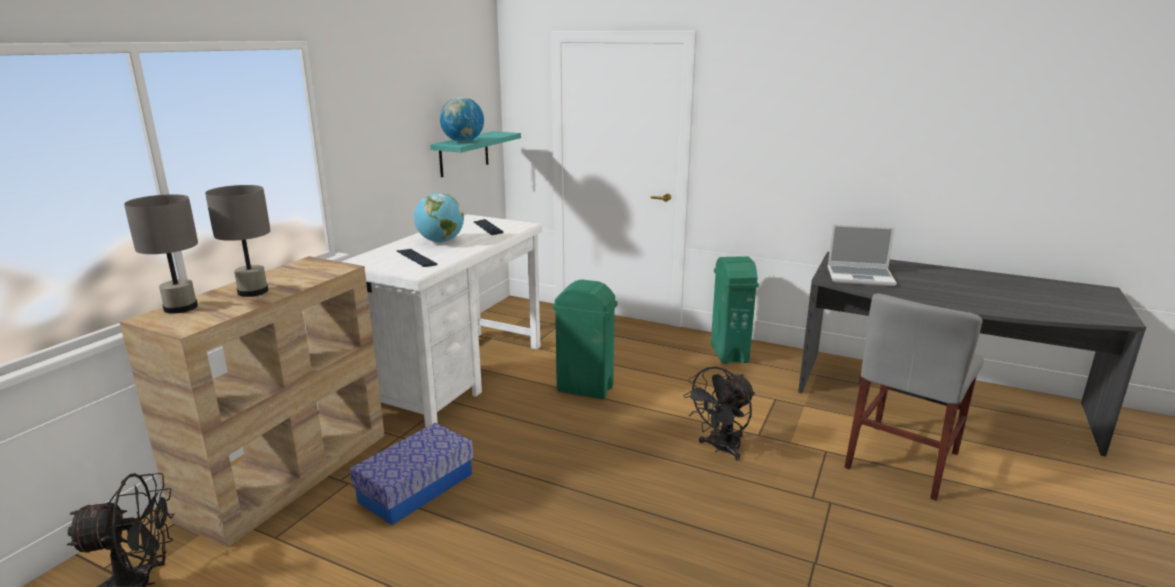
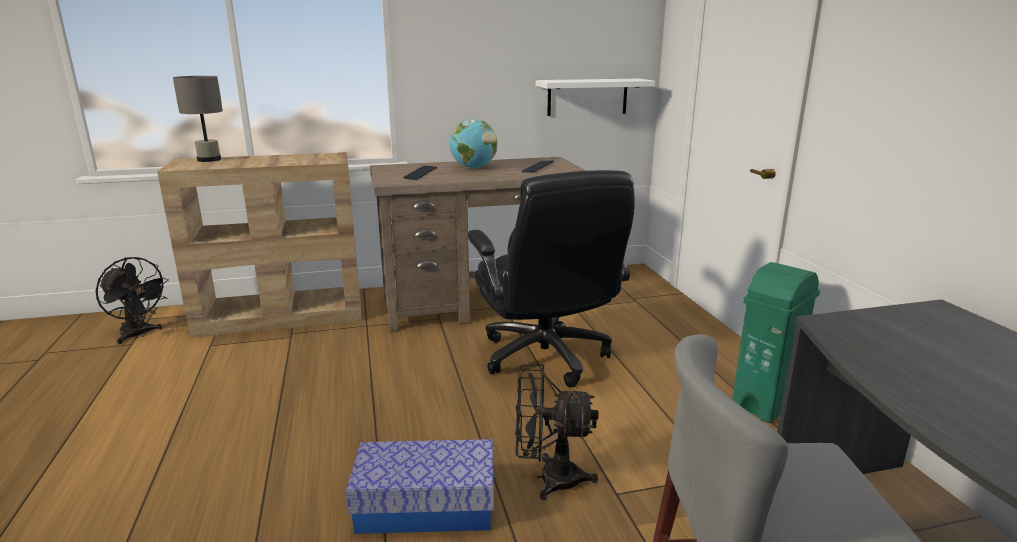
camera: 50 degrees right, 0 degrees up
(252, 292) = (256, 161): grey table lamp -> none
(416, 488) = (308, 361): storage box -> storage box (426, 506)
(456, 374) = (480, 303): white desk -> brown desk
(463, 141) = (567, 80): globe -> none
(464, 154) = (587, 97): turquoise shelf -> white shelf
(585, 389) = (545, 360): green trash can -> black office chair
(861, 277) = (896, 342): laptop -> none

